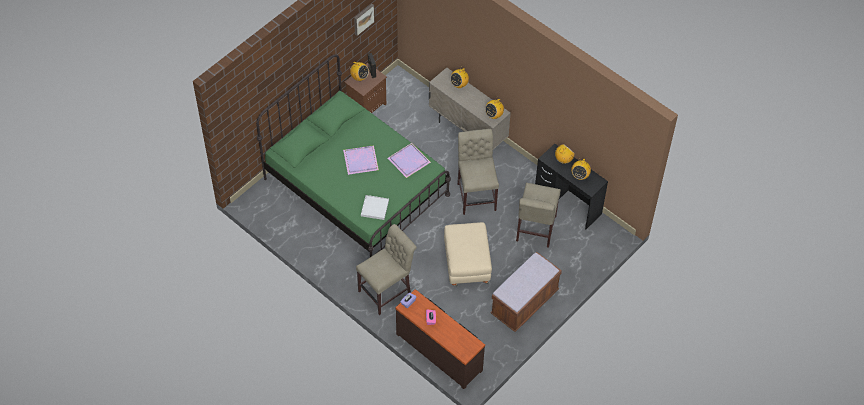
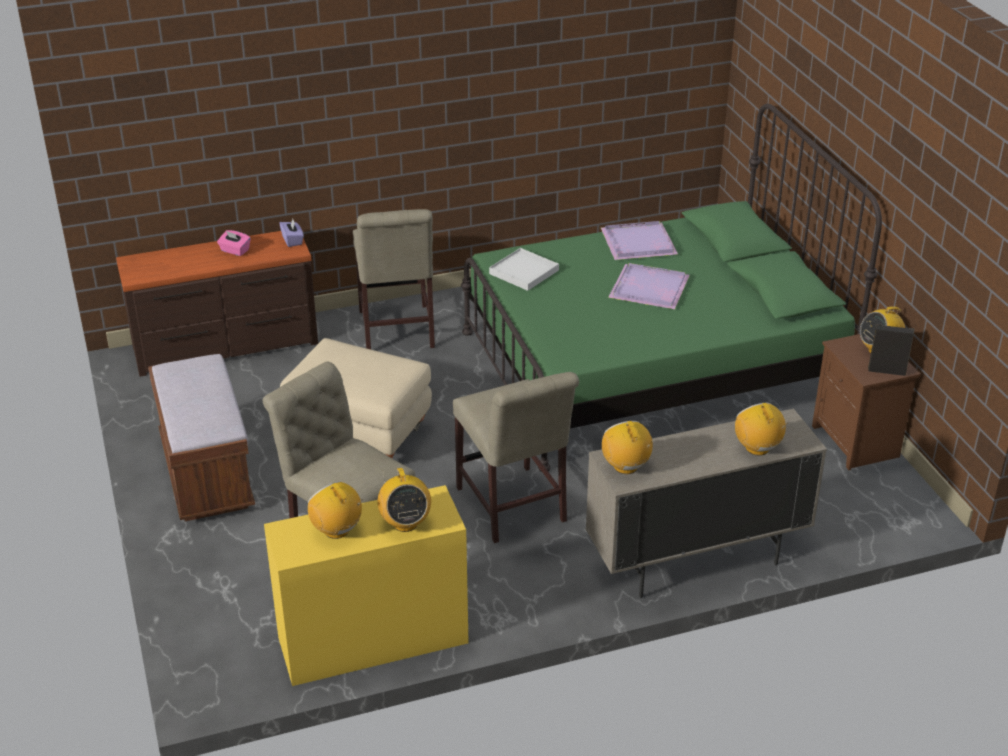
camera: 120 degrees right, 20 degrees down
(363, 19) = (948, 226): picture -> none
(409, 161) = (601, 339): purple tray -> purple tray (637, 243)
(476, 194) = (513, 508): beige chair -> beige chair turned 45 degrees clockwise
(568, 202) = (373, 641): black desk -> yellow desk

